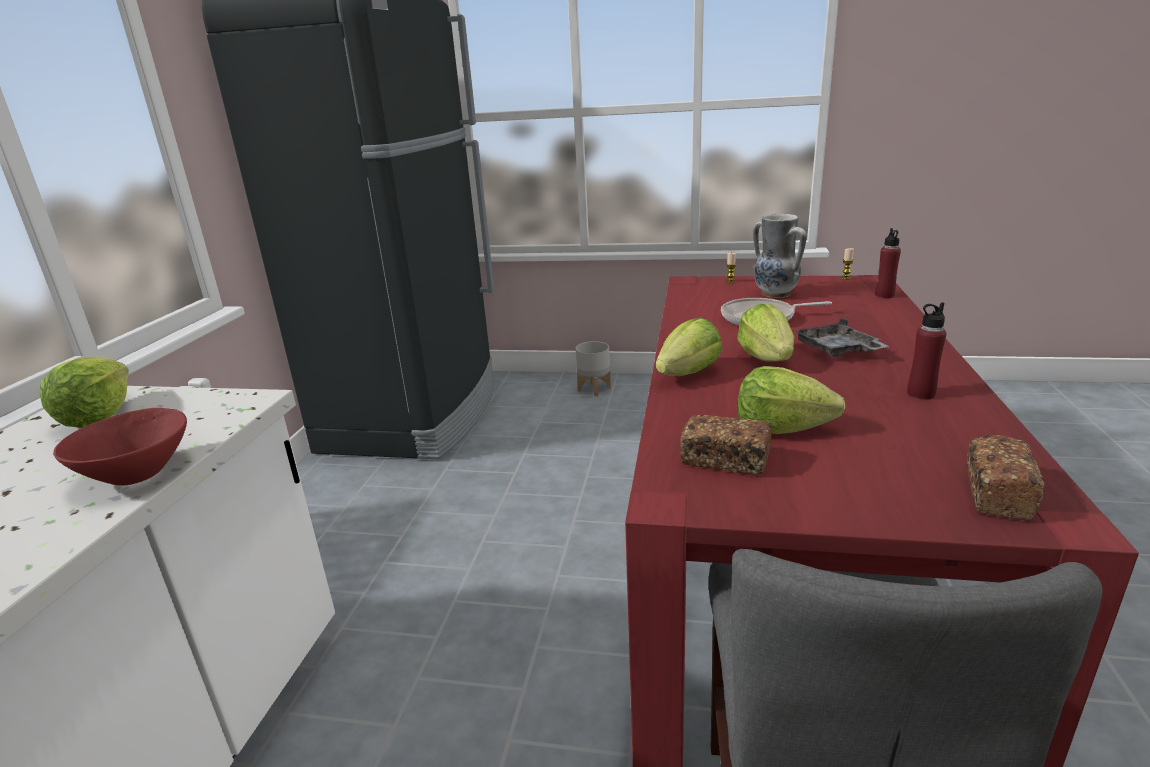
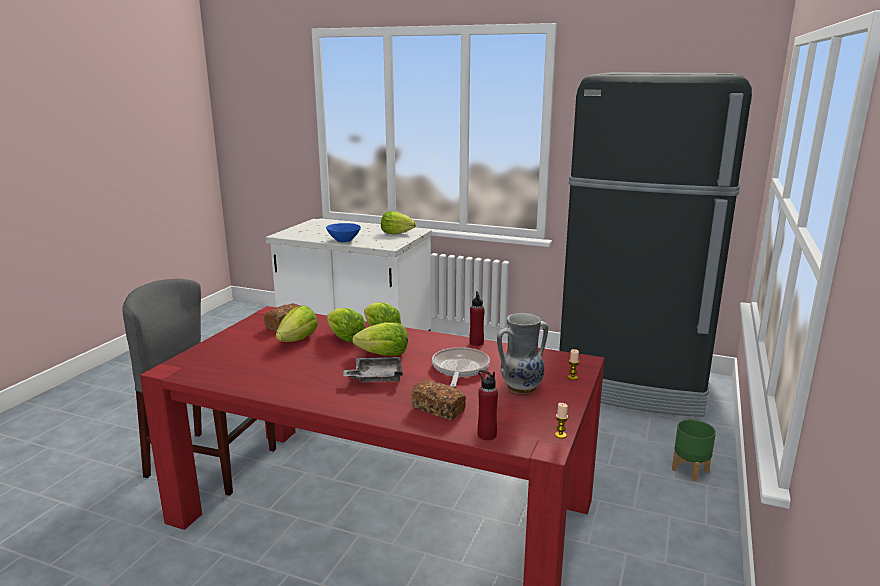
camera: 100 degrees right, 5 degrees down
(139, 473) = (344, 241): red bowl -> blue bowl
(594, 389) = (690, 471): grey planter -> green planter
(736, 393) = (345, 338): none -> lettuce
(920, 394) = (292, 381): red bottle -> red bottle (476, 343)
(997, 493) = (198, 364): bread -> bread (438, 409)

